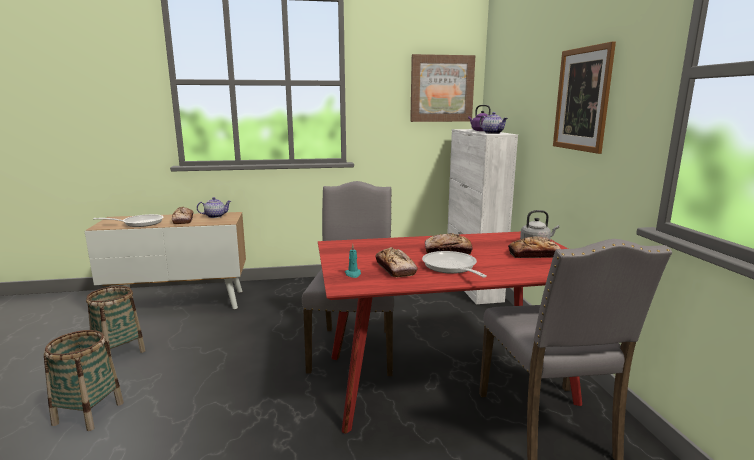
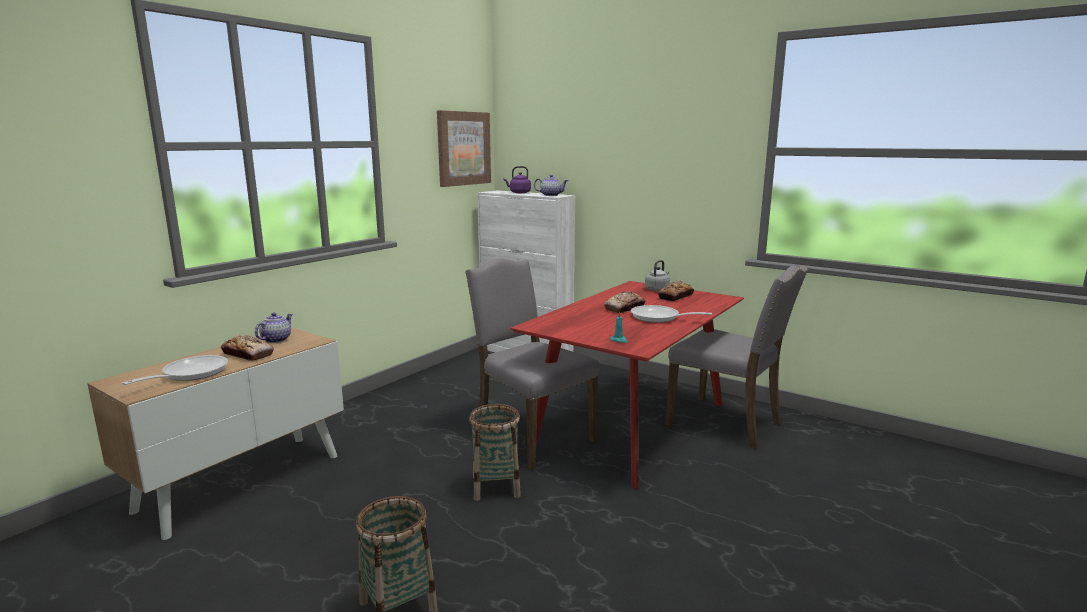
camera: 45 degrees left, 0 degrees up
(119, 353) = (290, 555): basket -> basket (496, 486)
(395, 269) = (631, 328): bread -> none
(582, 99) = (662, 165): picture -> none

